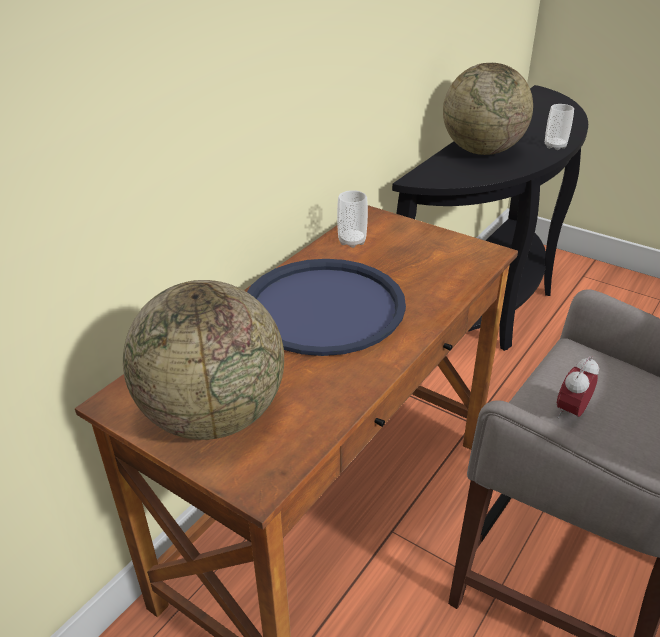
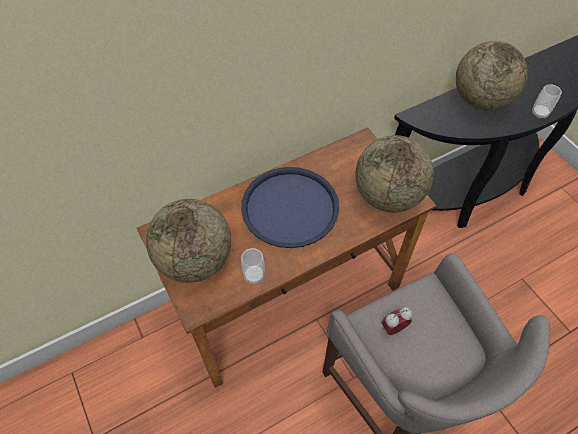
camera: 25 degrees right, 20 degrees up
(352, 241) = (337, 159): cup -> cup (254, 276)
(450, 258) = (388, 196): none -> globe

